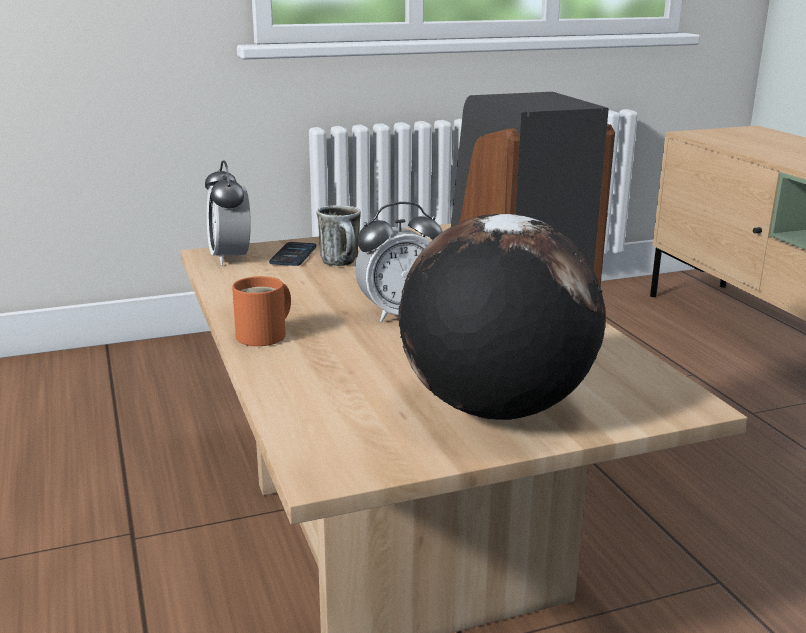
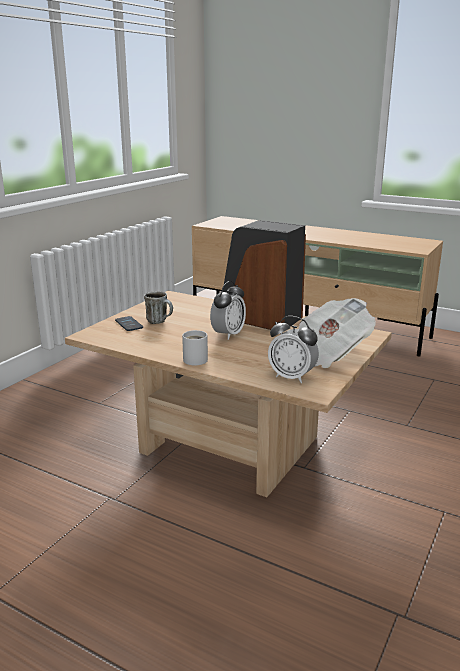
camera: 40 degrees left, 0 degrees up
(230, 258) = (101, 334): alarm clock -> alarm clock (292, 377)
(266, 335) = (196, 359): orange mug -> white mug
(494, 408) = (325, 355): globe -> newspaper

